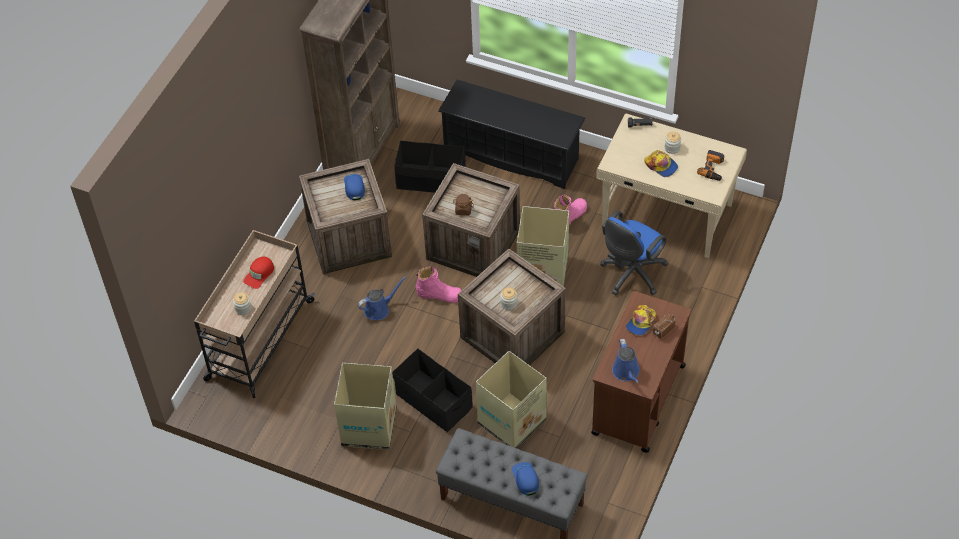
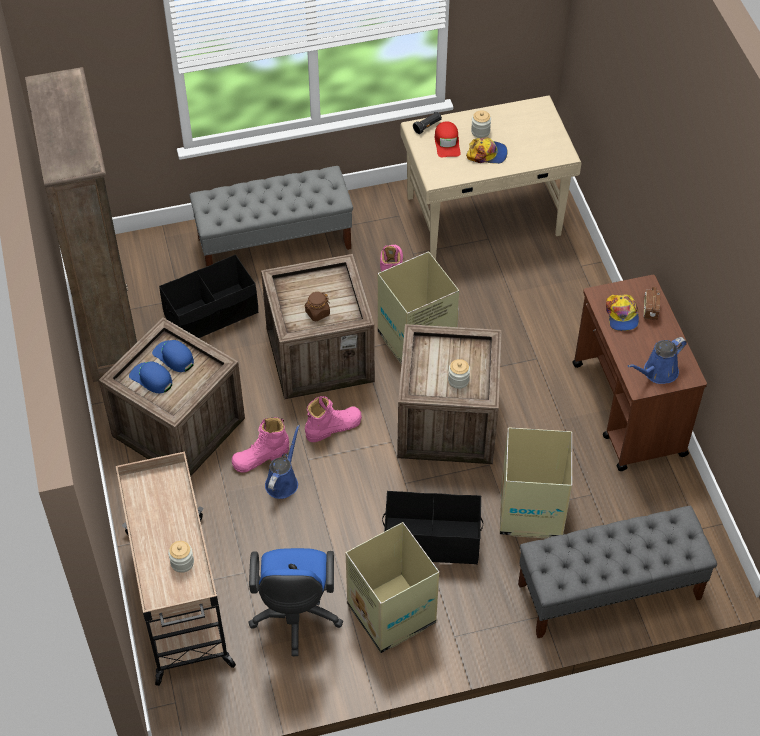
camera: 40 degrees left, 0 degrees up
(259, 274) = (164, 512): red cap -> red cap (447, 143)
(380, 286) = (261, 456): none -> pink boot
(512, 155) = (274, 243): black shoe rack -> grey bench
(525, 479) = (642, 550): blue cap -> blue cap (151, 379)
(626, 372) = (657, 372): blue watering can -> blue watering can turned 105 degrees clockwise
(631, 275) = (505, 293): blue office chair -> blue office chair (295, 617)
(713, 169) = (539, 130): power drill -> none

